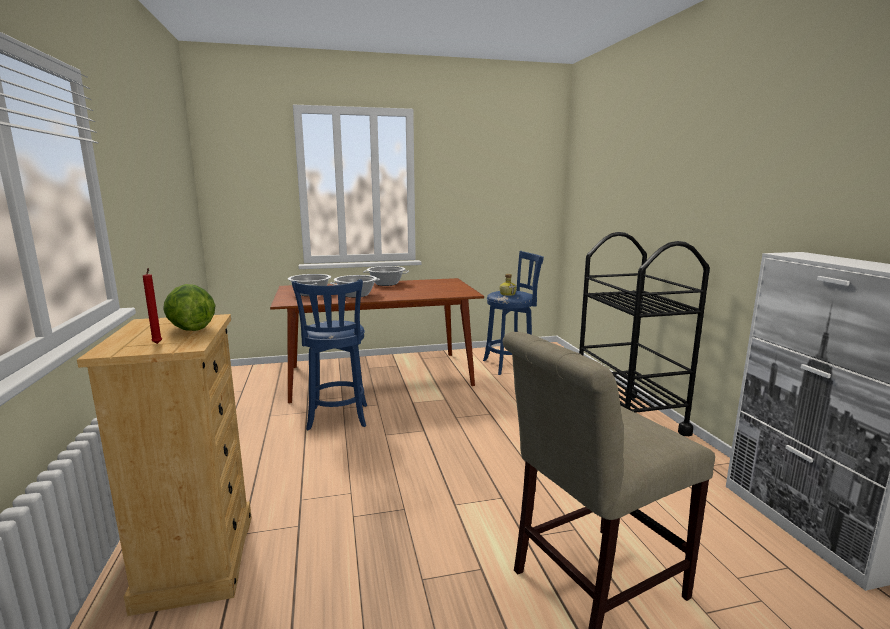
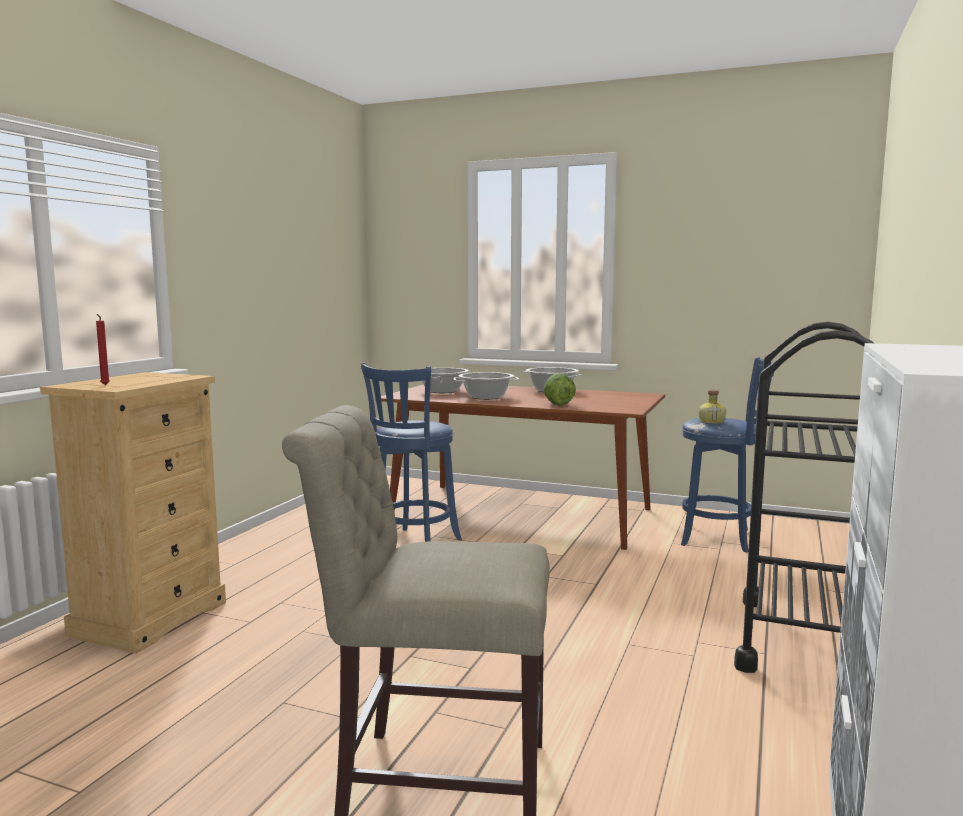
camera: 35 degrees right, 5 degrees down
(190, 329) = (153, 380): lettuce -> lettuce (558, 405)

